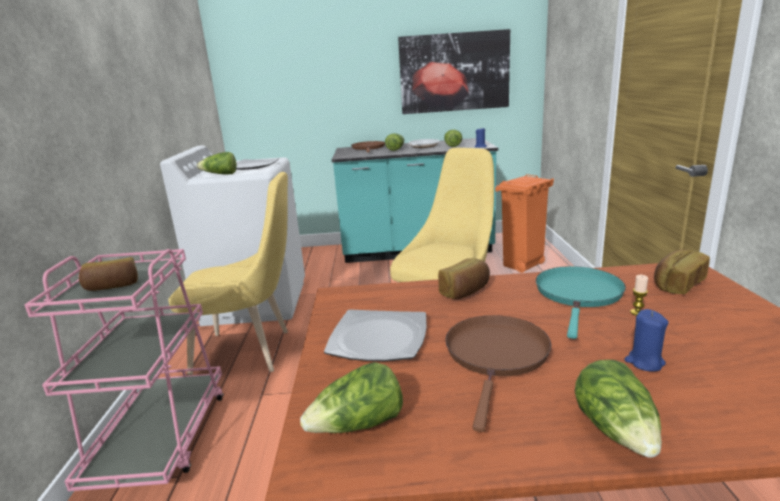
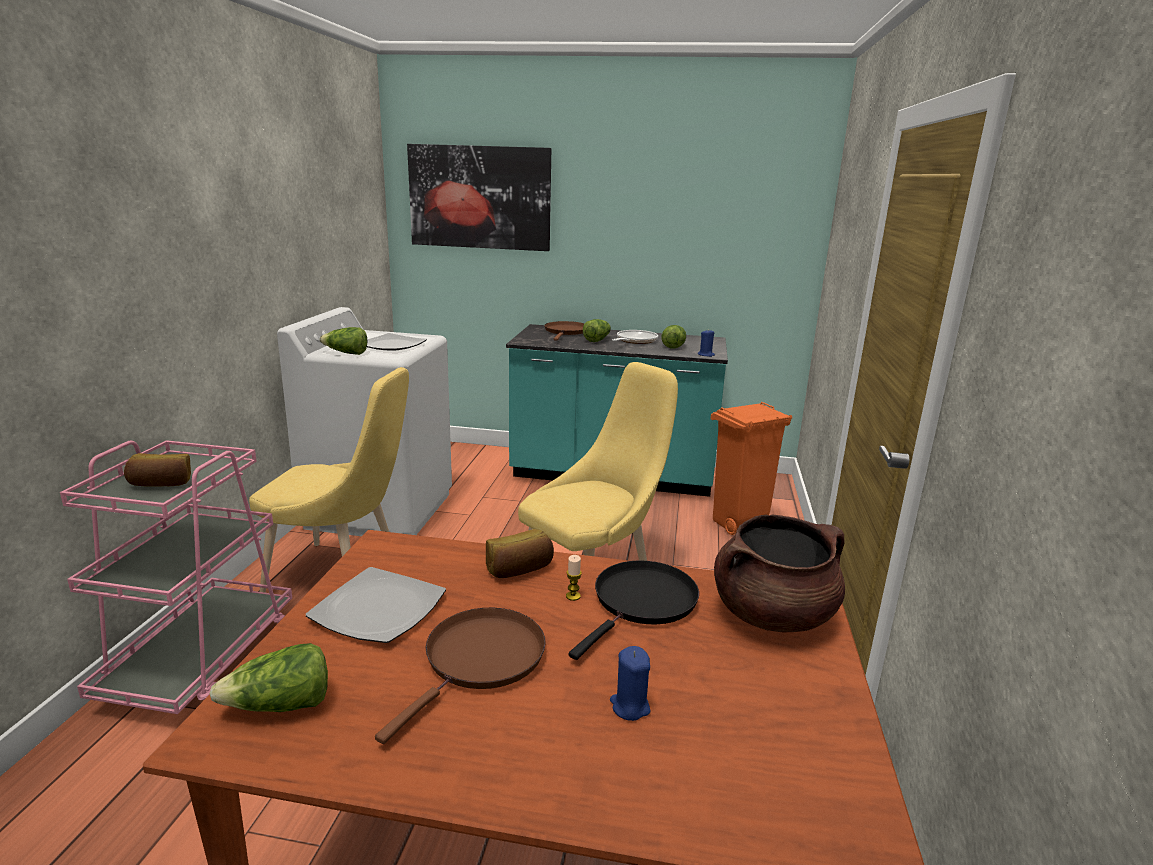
camera: 10 degrees right, 0 degrees up
(454, 72) = (697, 246): picture -> picture (480, 197)
(578, 295) = (642, 602): turquoise frying pan -> black frying pan
(617, 431) = (522, 778): lettuce -> none
(637, 312) = (685, 642): candle -> candle (573, 596)
(677, 284) = (772, 614): bread -> brown cooking pot

